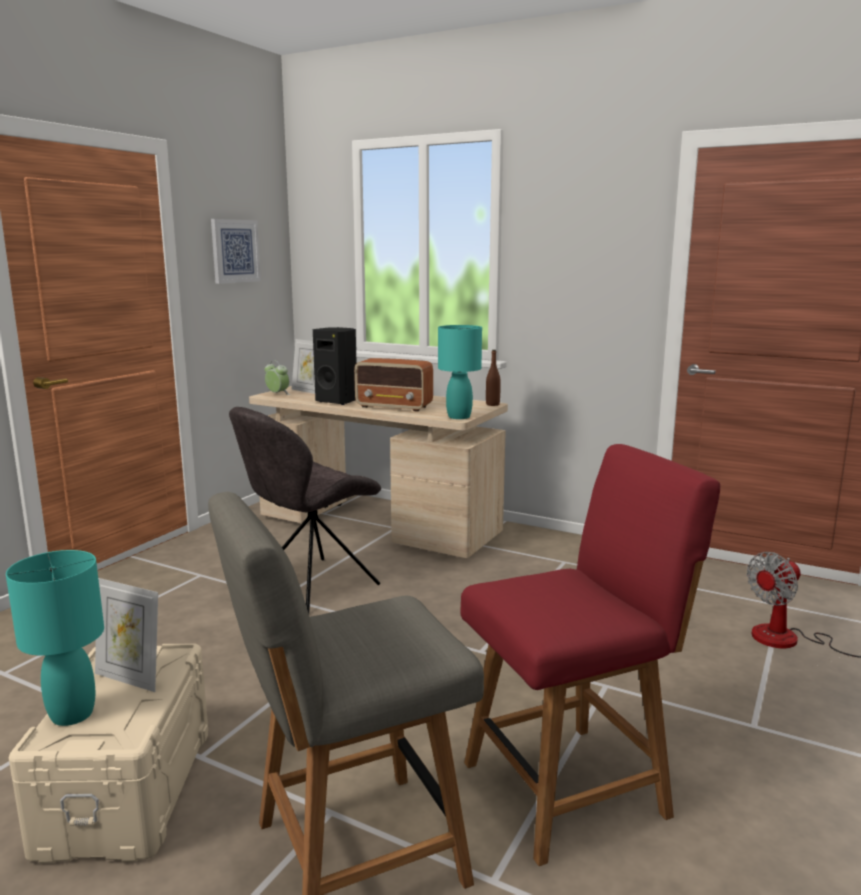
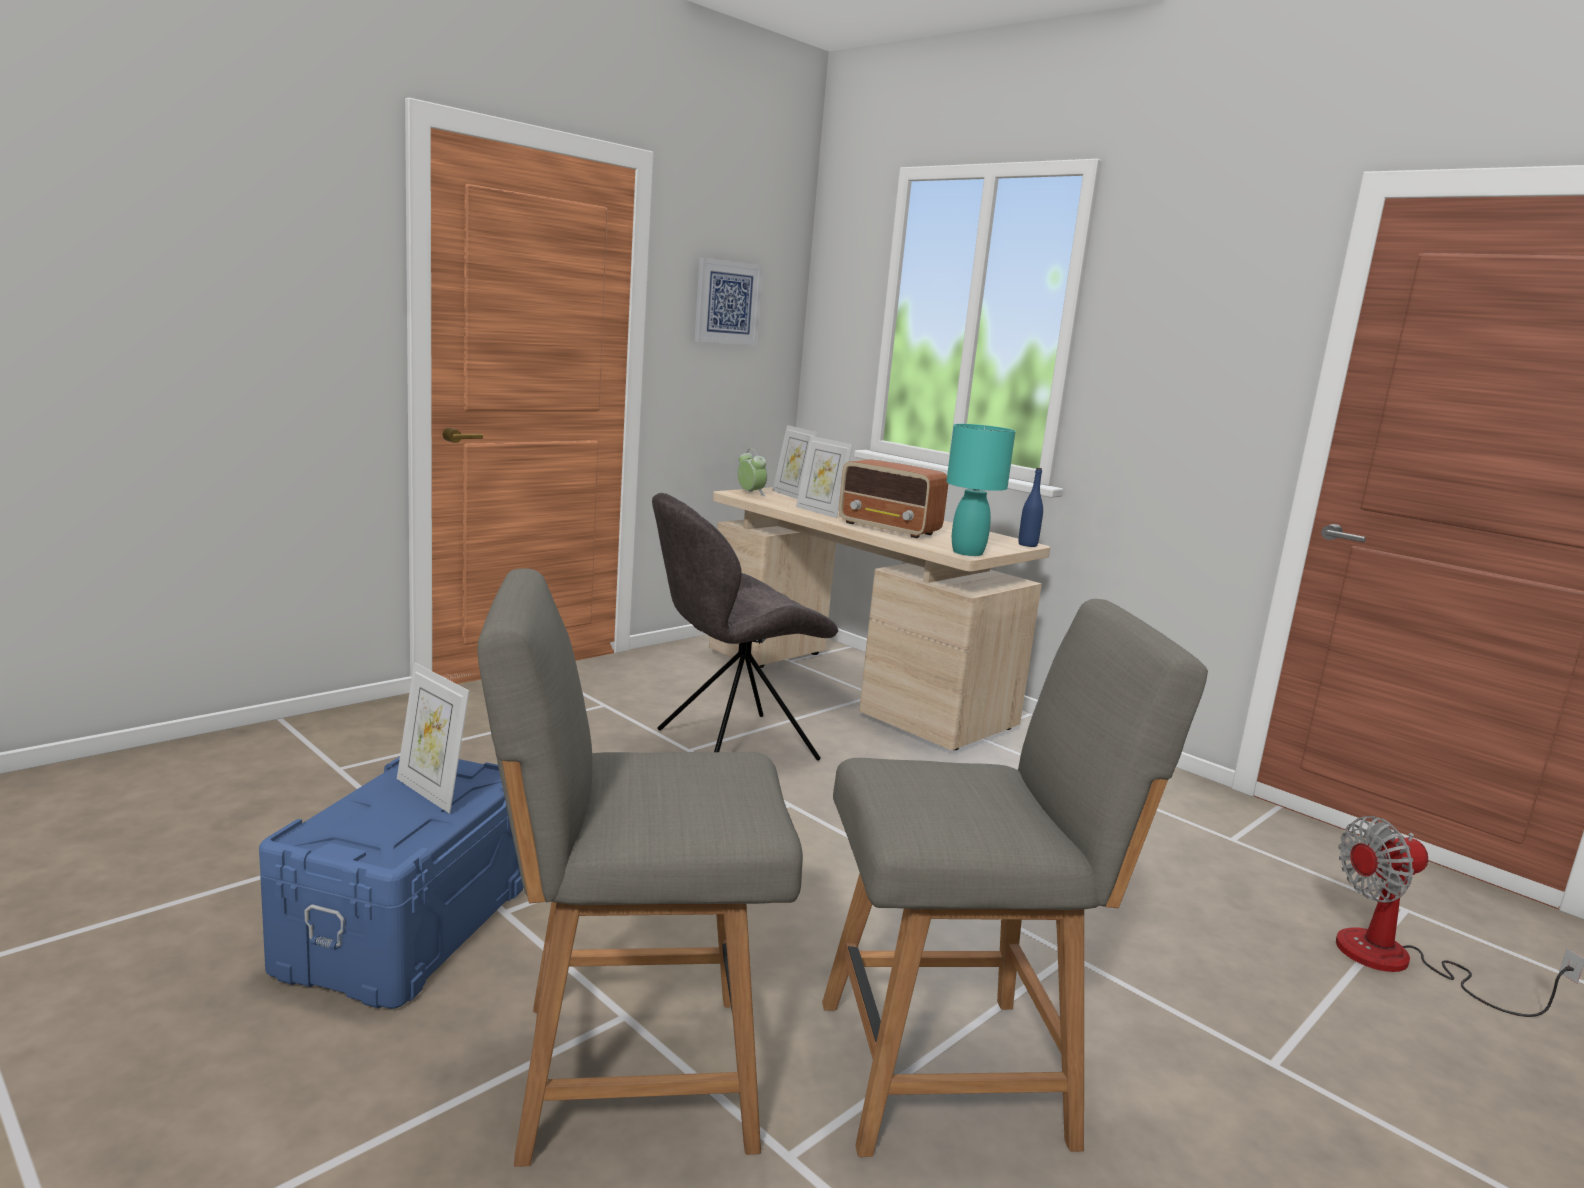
camera: 15 degrees right, 0 degrees up
(71, 714) = (347, 816): turquoise table lamp -> none
(129, 789) = (409, 927): beige storage box -> blue storage box
(337, 401) = (820, 512): black speaker -> picture frame
(492, 404) = (1027, 545): brown bottle -> blue bottle
(570, 786) = (953, 1071): red chair -> grey chair

